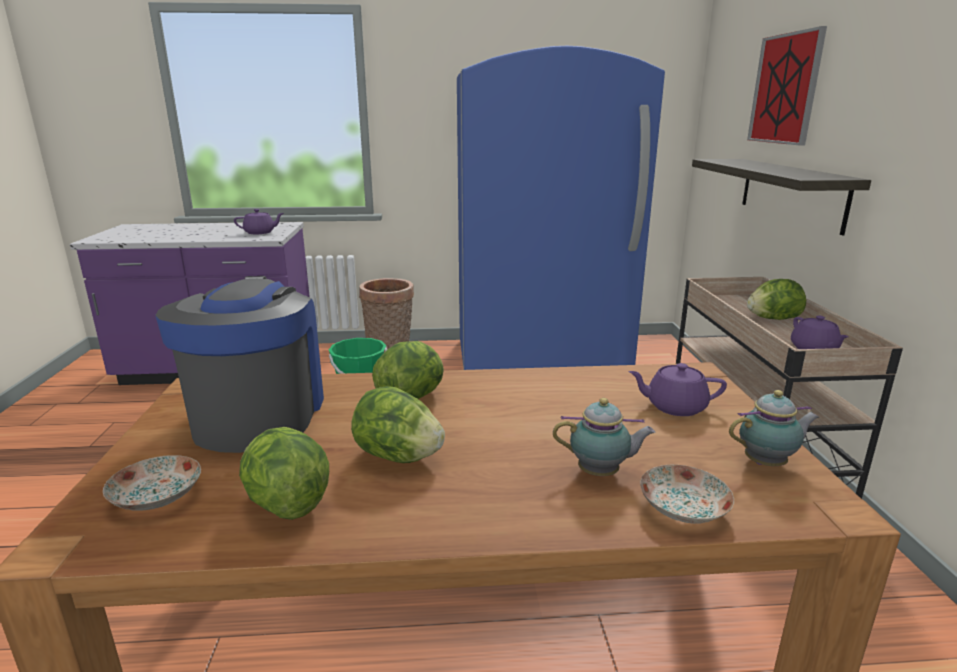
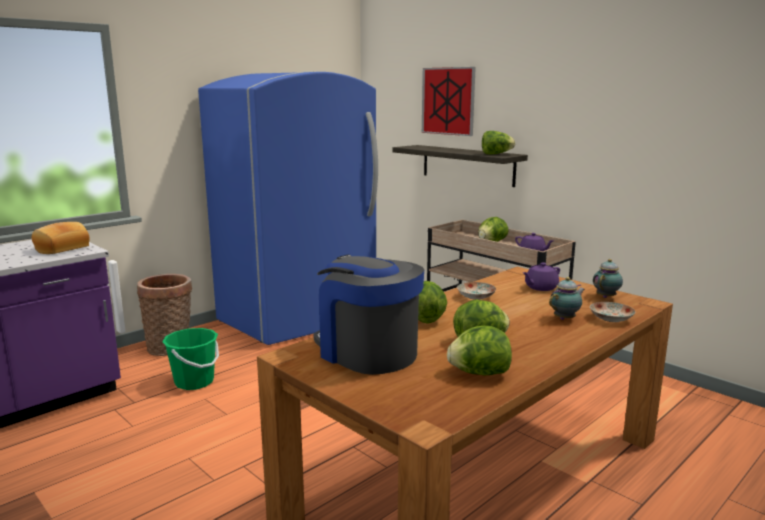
camera: 40 degrees left, 5 degrees down
(156, 497) = (416, 396): plate -> plate (476, 297)
(260, 232) = (61, 248): purple teapot -> bread
(812, 175) = (496, 154): none -> lettuce

